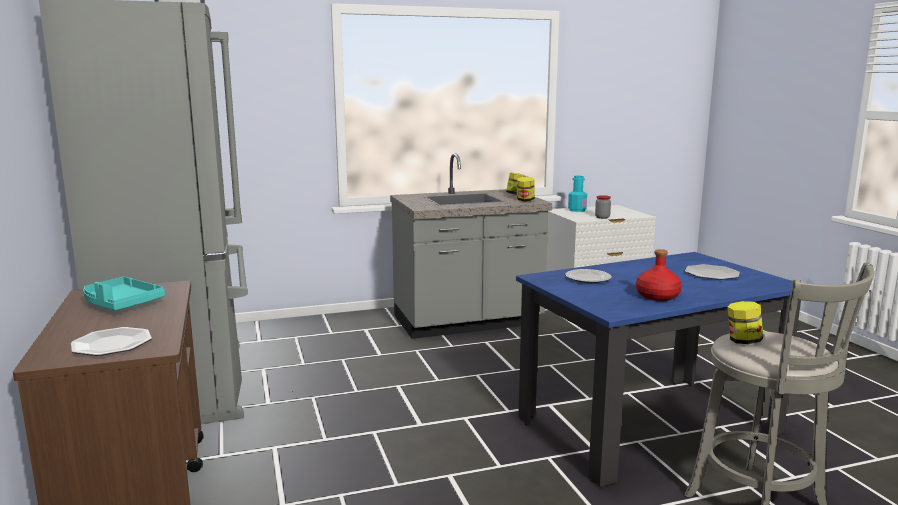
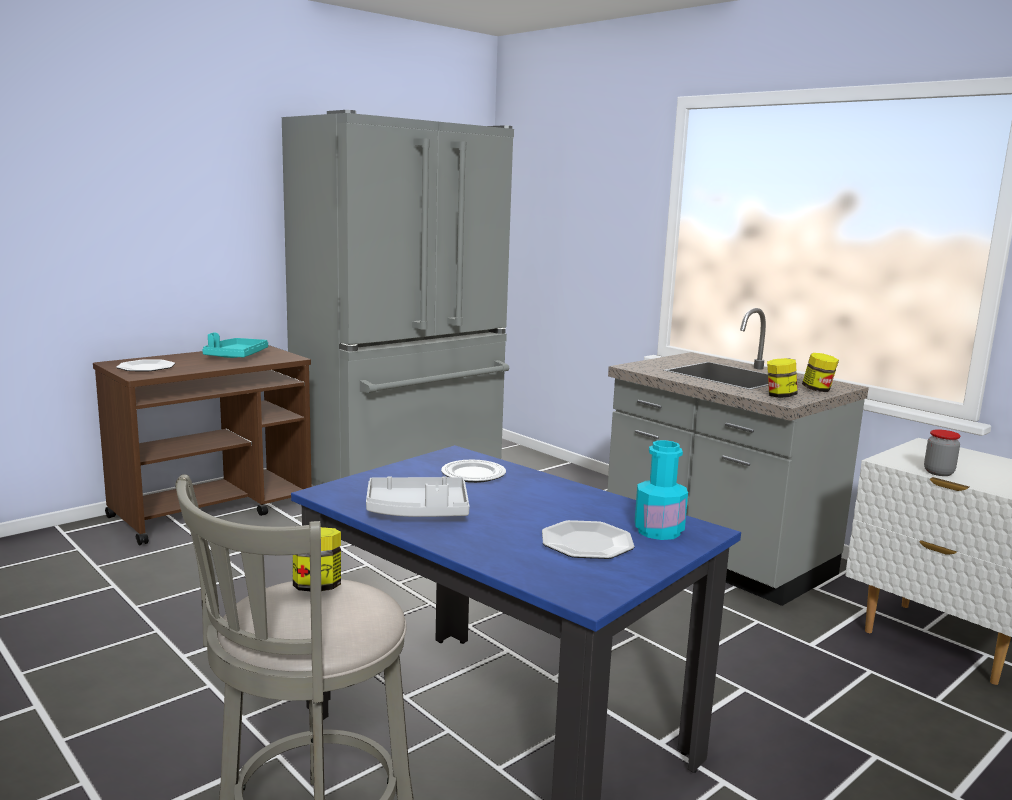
camera: 65 degrees right, 0 degrees up
(577, 210) = (961, 455): turquoise bottle -> turquoise bottle (658, 531)
(658, 296) = (418, 511): red bottle -> grey tray

